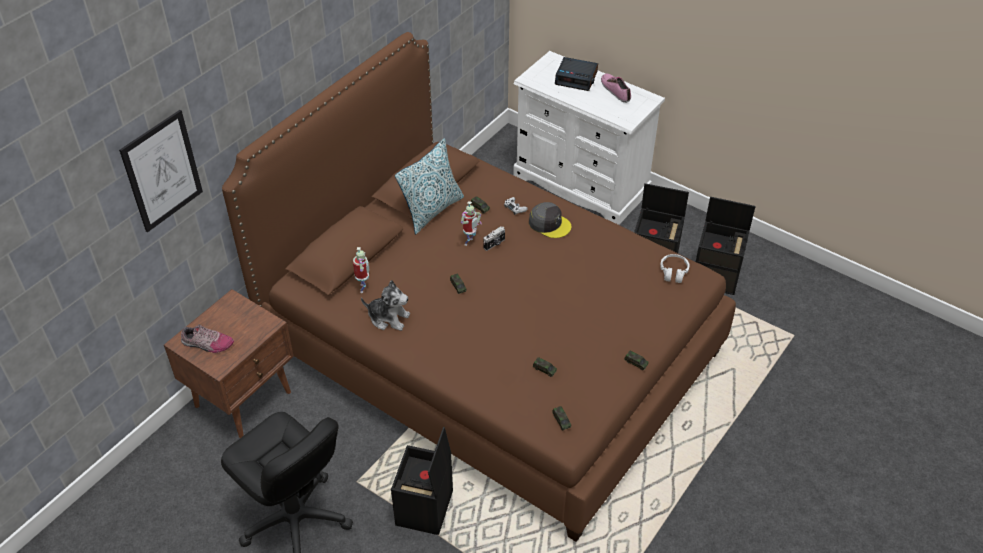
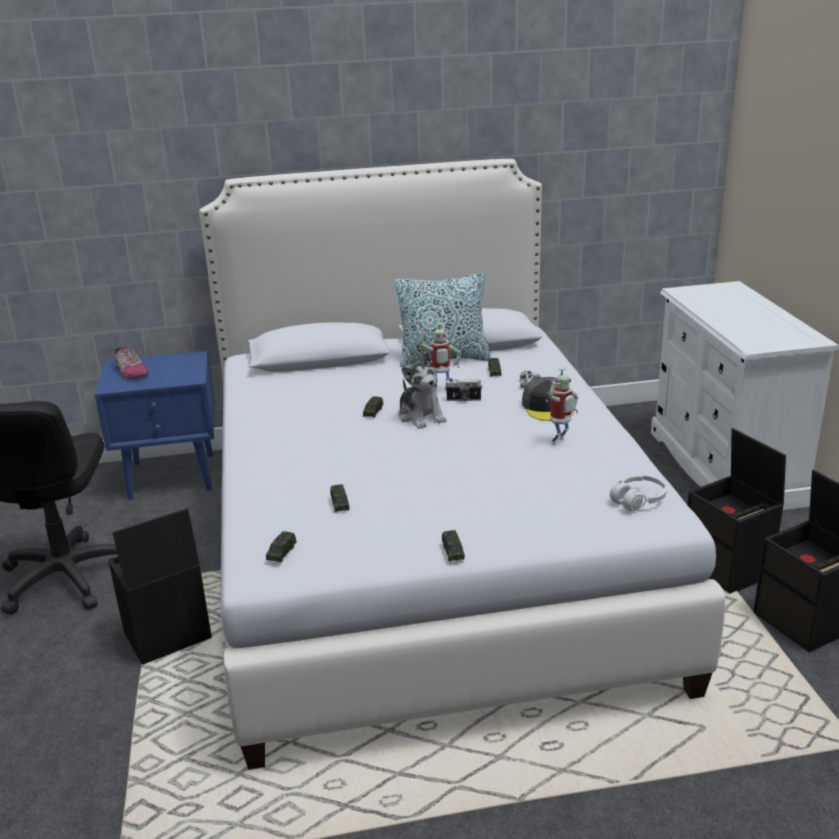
camera: 45 degrees right, 20 degrees down
(162, 171) = (136, 154): picture -> none
(244, 398) = (173, 476): brown nightstand -> blue nightstand
(363, 288) = (291, 381): toy robot -> toy robot (559, 442)
(388, 318) = (275, 406): plush toy -> plush toy (421, 416)
(490, 350) = (423, 550): brown bed -> white bed
(576, 78) = (740, 304): alarm clock -> none
(615, 90) = (777, 323): shoe -> none

